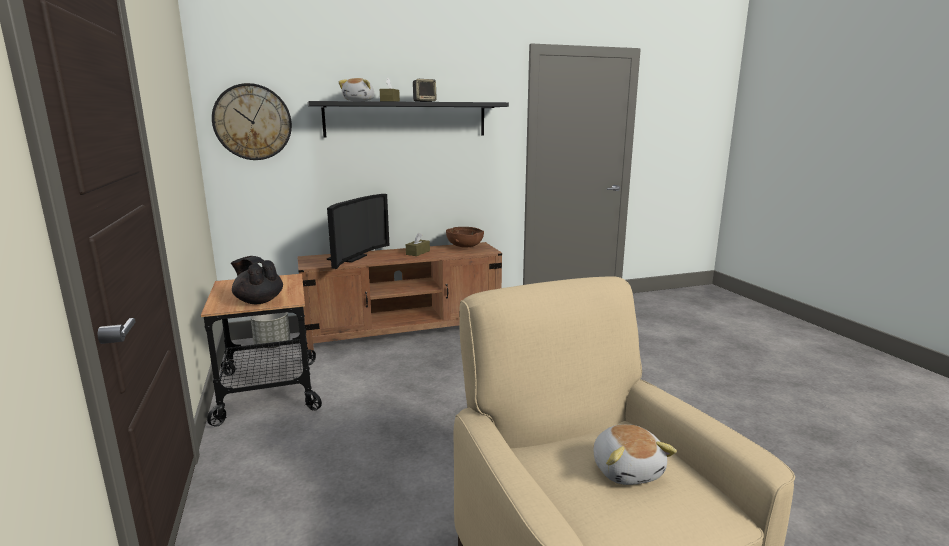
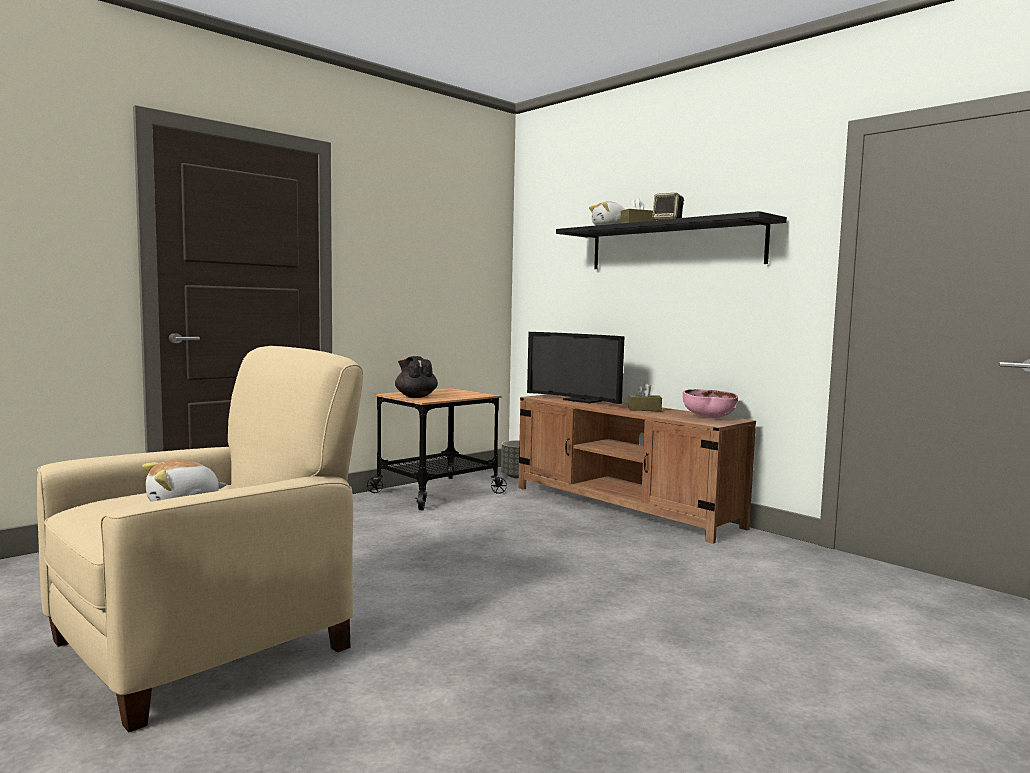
camera: 65 degrees right, 10 degrees down
(252, 122) = (545, 255): wall clock -> none
(258, 301) = (415, 396): black teapot -> black teapot turned 45 degrees counterclockwise
(351, 258) = (580, 400): television -> television turned 45 degrees clockwise
(464, 247) = (708, 417): brown bowl -> pink bowl

